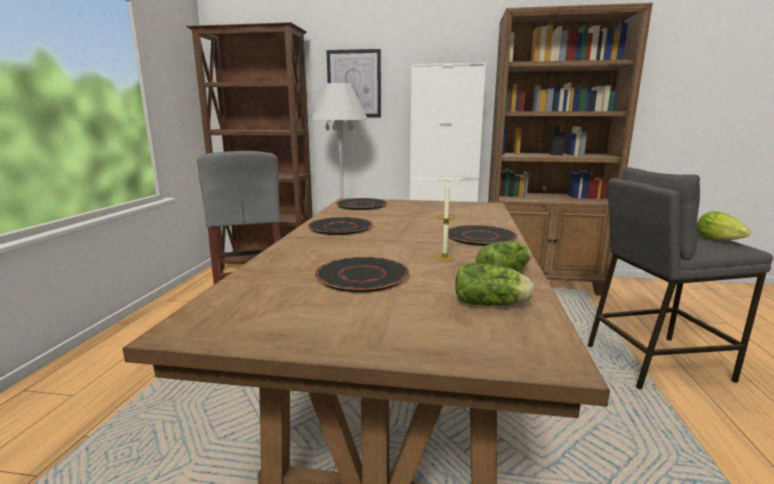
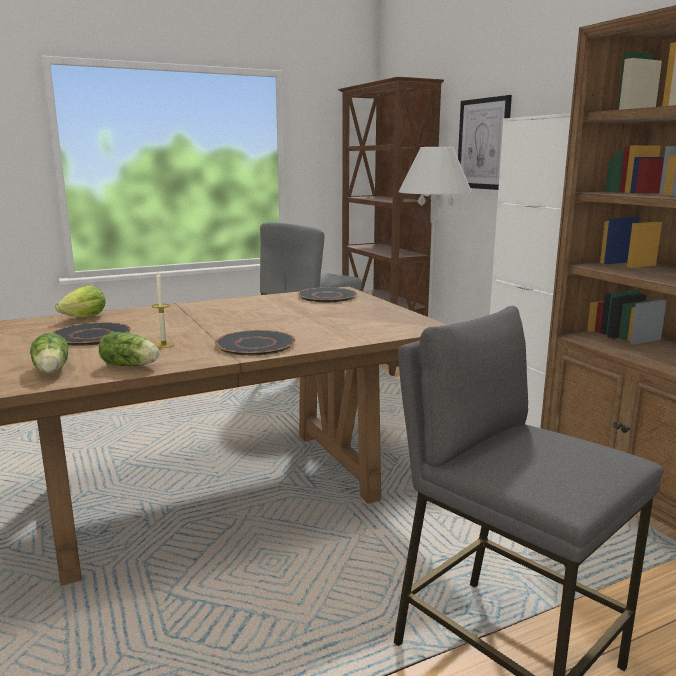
camera: 55 degrees right, 0 degrees up
(340, 227) = (225, 307): black plate -> none
(721, 241) = (568, 477): lettuce -> lettuce (82, 318)

